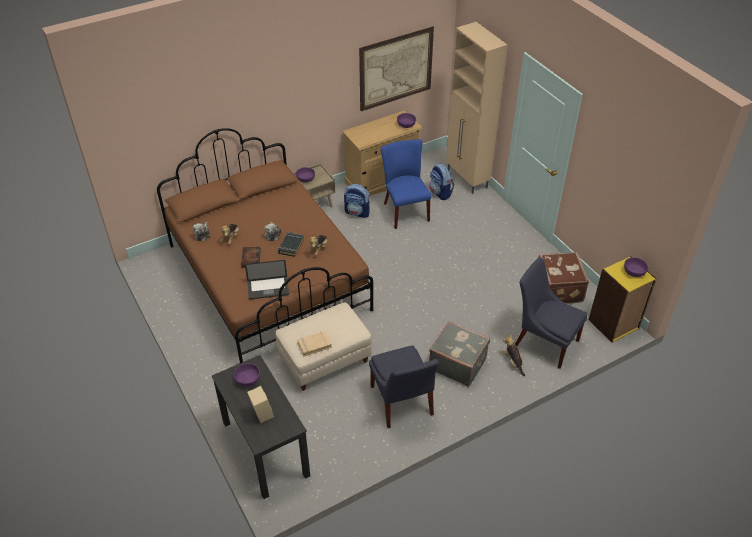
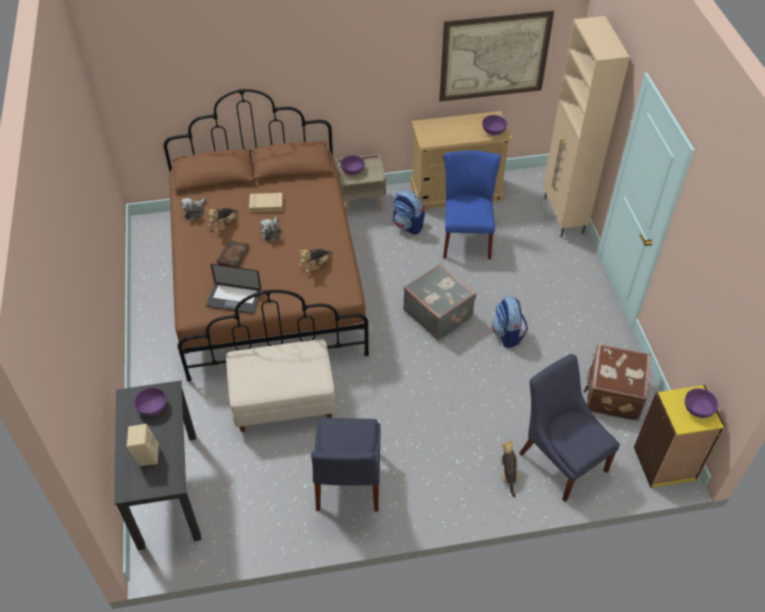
camera: 20 degrees right, 5 degrees up
(291, 246) = (285, 252): black book -> none
(314, 345) = (261, 384): beige book -> beige book (266, 204)
(440, 193) = (521, 226): backpack -> backpack (507, 334)
(457, 363) = (438, 454): grey suitcase -> grey suitcase (438, 313)

